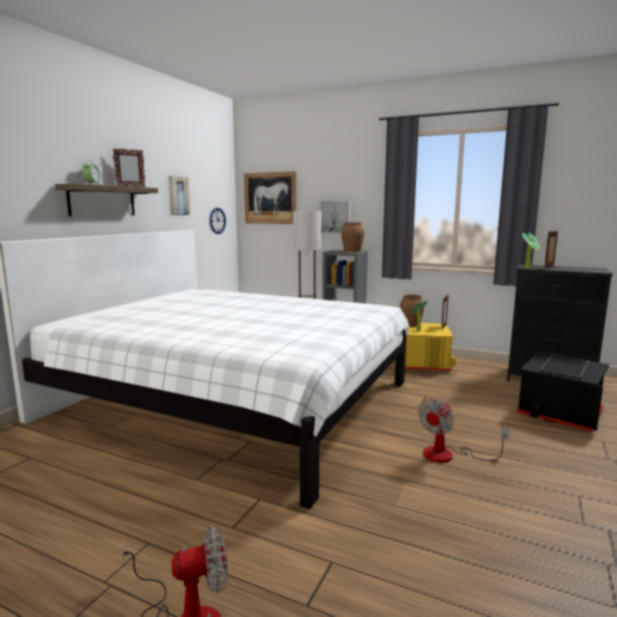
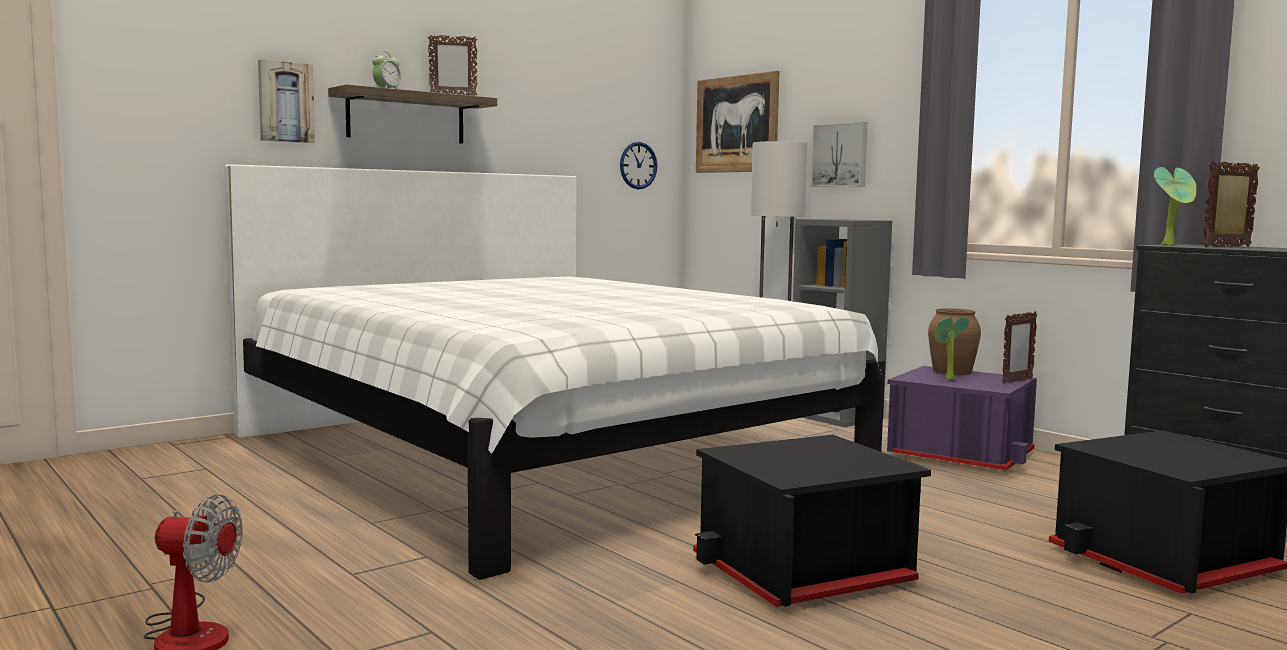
camera: 25 degrees right, 5 degrees down
(178, 196) = (554, 117): picture -> picture (285, 102)
(352, 251) = (854, 219): brown vase -> none
(419, 363) = (960, 454): yellow storage box -> purple storage box
(449, 455) = (806, 571): fan -> black storage box
(566, 367) = (1174, 454): tray -> none

